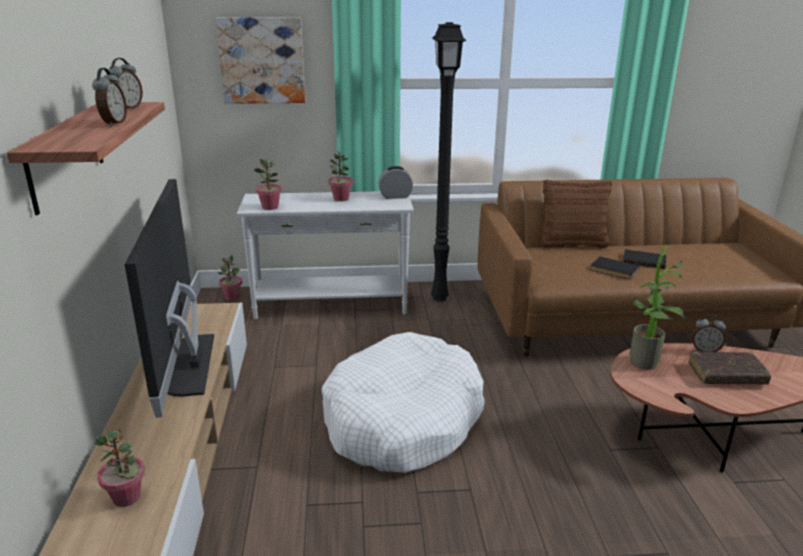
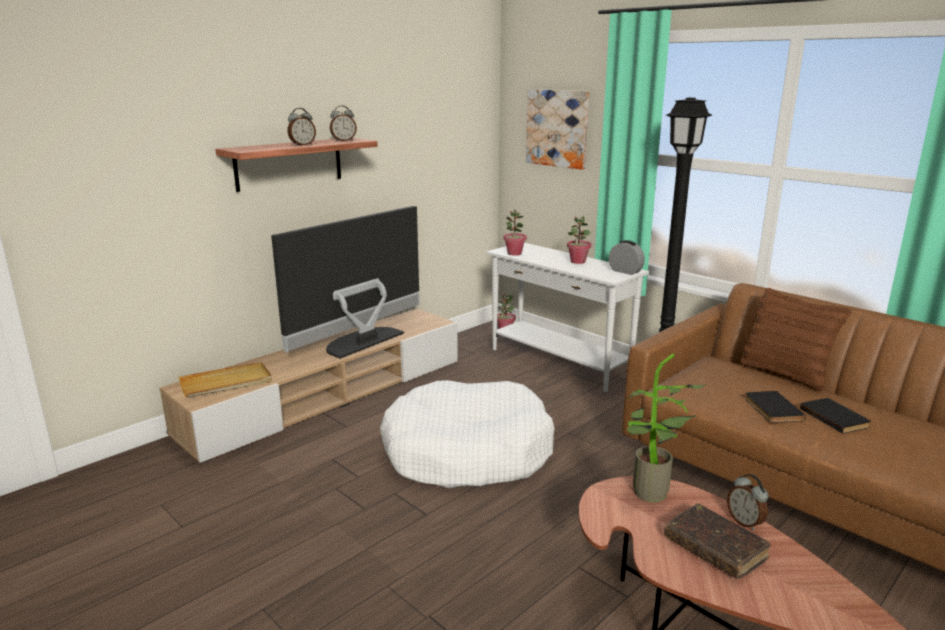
camera: 50 degrees right, 5 degrees down
(127, 497) = (226, 383): potted plant -> beige tray

